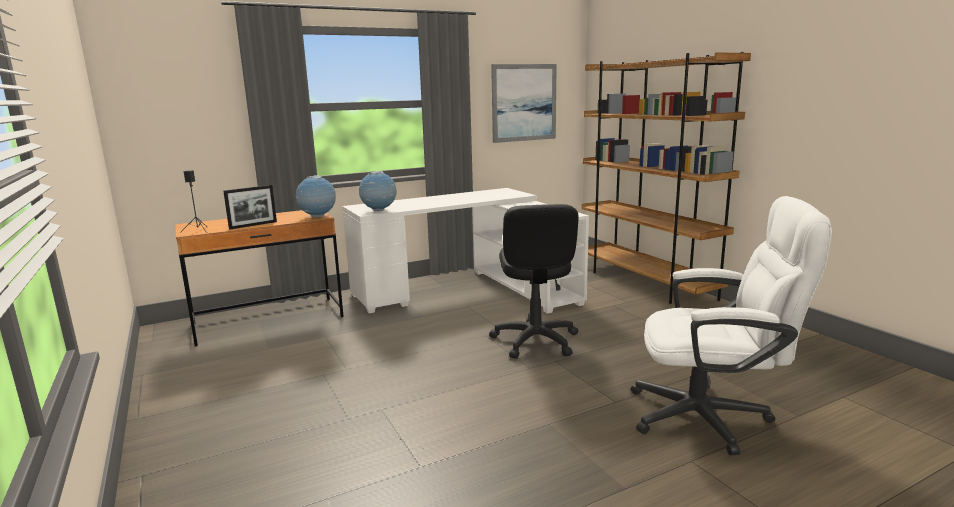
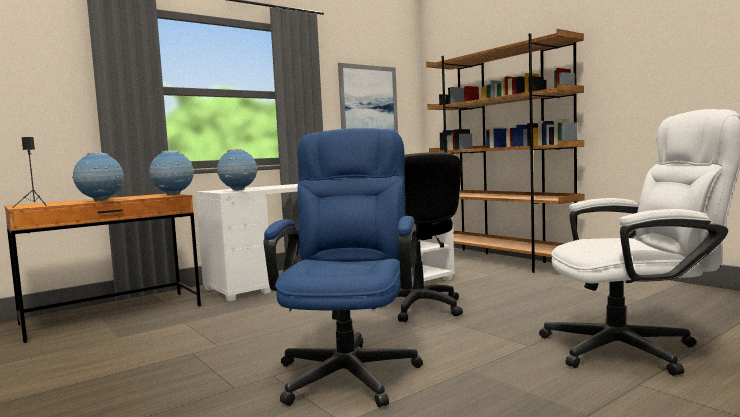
camera: 10 degrees left, 10 degrees down
(253, 225) = (101, 201): picture frame -> globe
(447, 408) = (350, 368): none -> blue office chair

